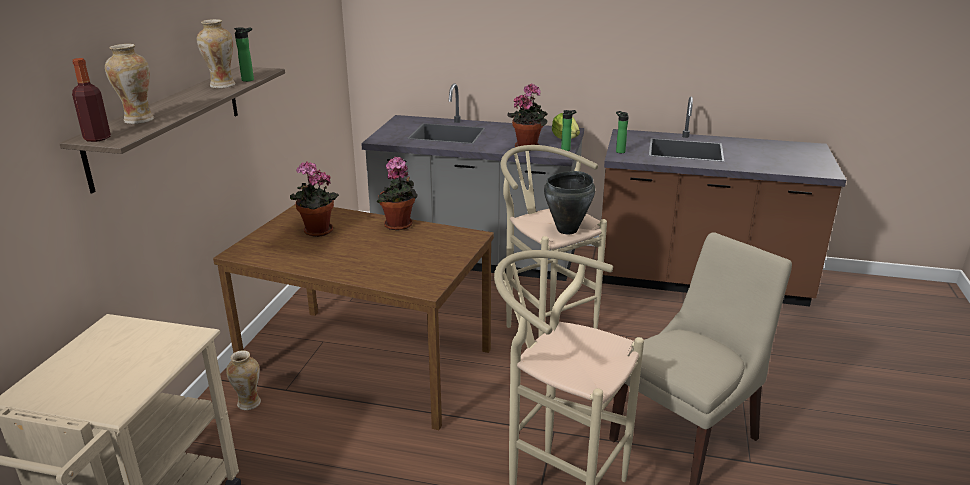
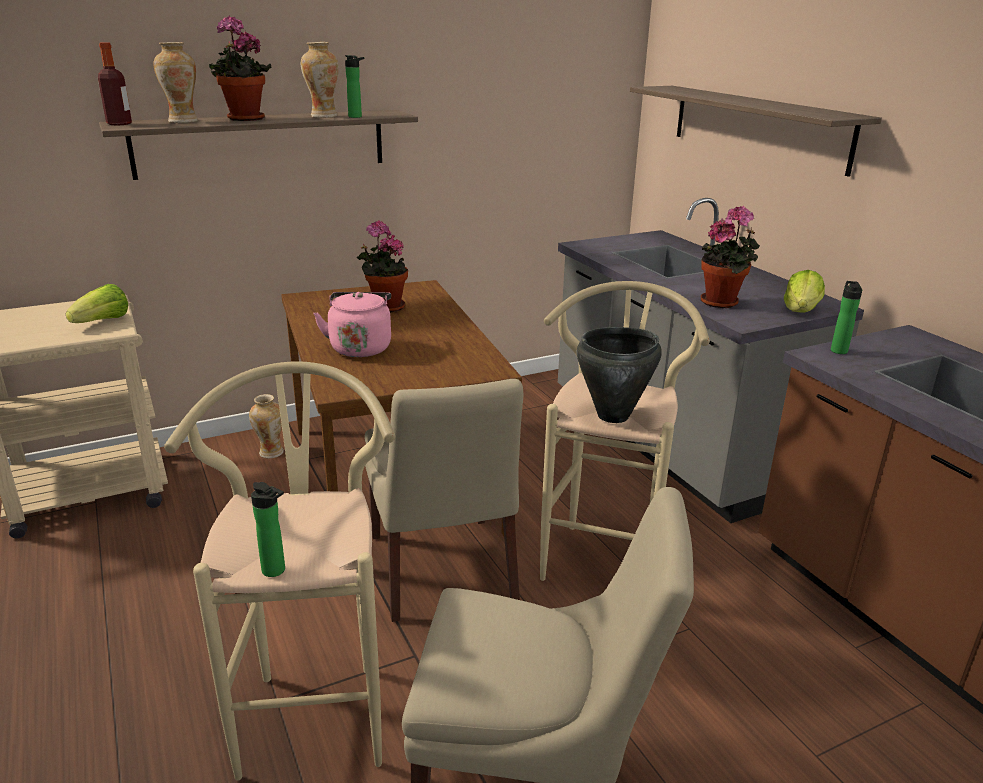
camera: 50 degrees right, 0 degrees up
(161, 337) = (103, 322): none -> lettuce
(370, 261) = (360, 347): none -> pink kettle
(399, 226) = (455, 332): potted plant -> potted plant (244, 119)
(470, 30) = (757, 127): none -> shelf
(491, 388) = (443, 571): none -> beige chair
(567, 149) = (766, 322): bottle -> bottle (276, 571)

